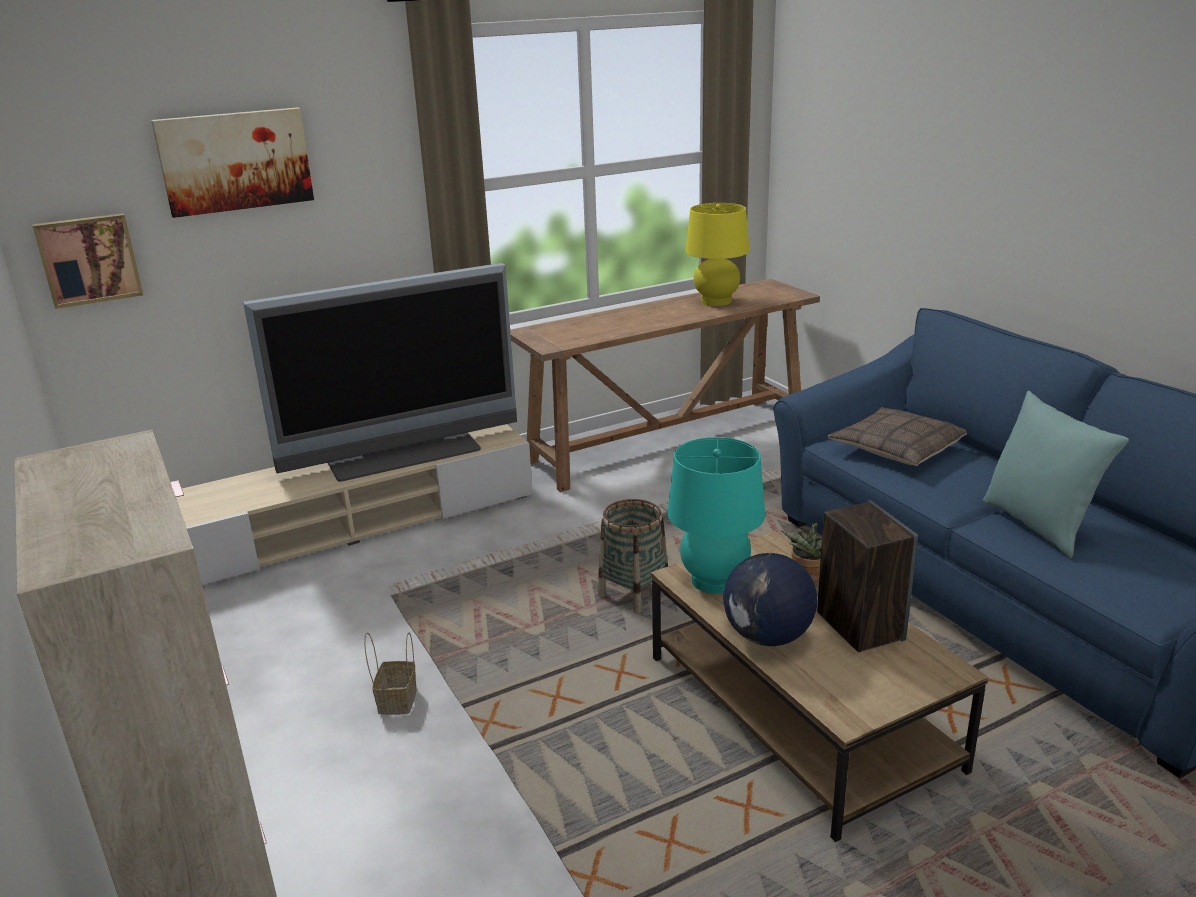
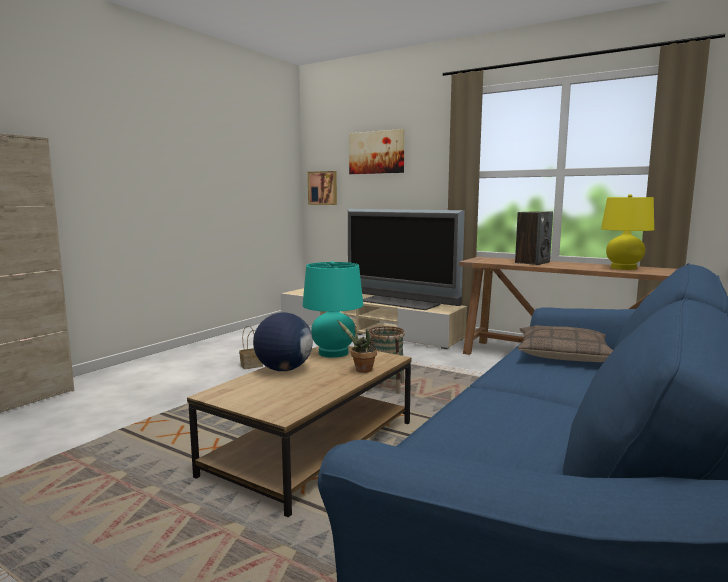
camera: 60 degrees right, 15 degrees down
(859, 626) = (317, 387): speaker -> speaker (532, 262)
(1039, 525) = (512, 405): turquoise pillow -> none

